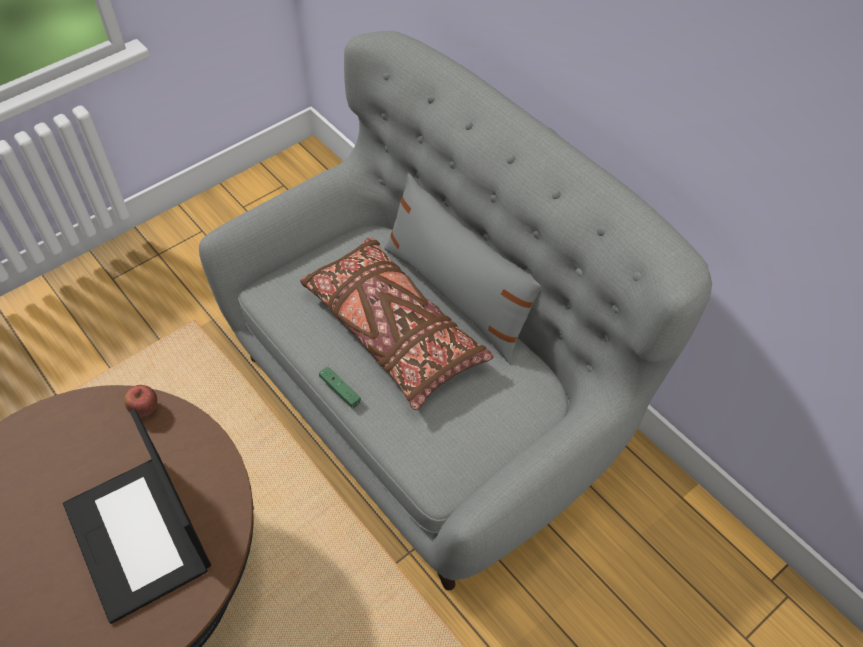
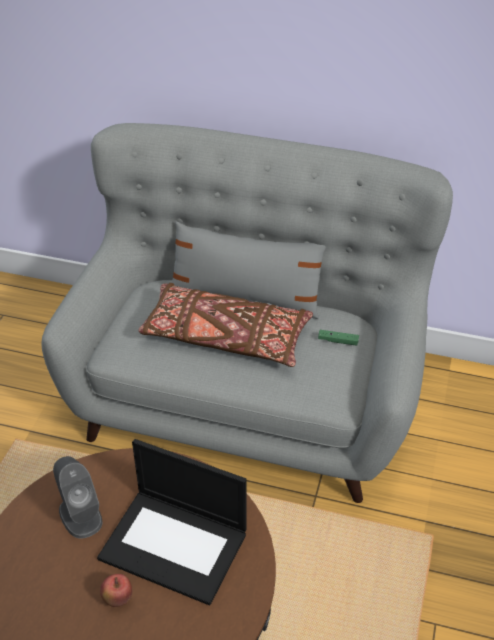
camera: 35 degrees left, 10 degrees down
(91, 448) = (80, 515): none -> grey speaker
(145, 410) = (97, 470): apple -> apple (117, 599)
(340, 390) = (225, 387): green game controller -> green game controller (338, 341)

